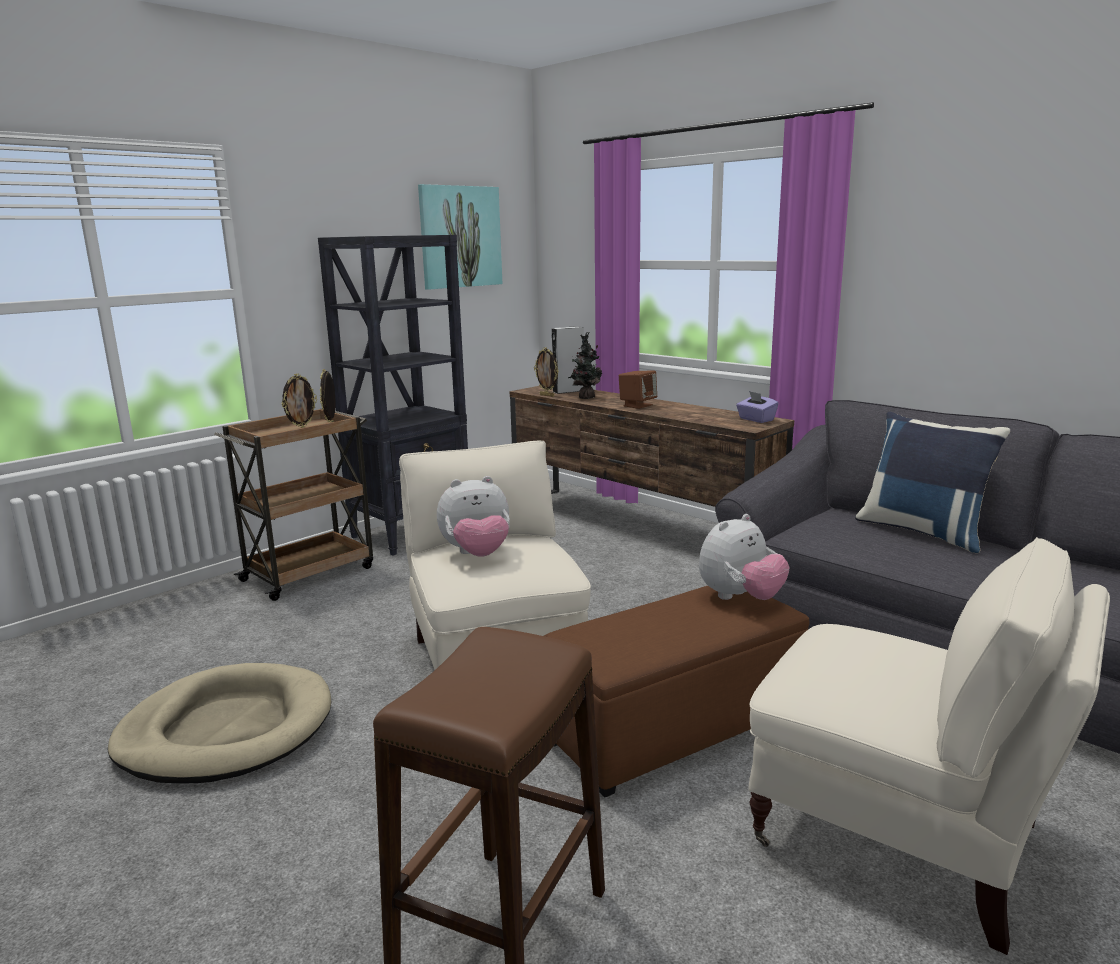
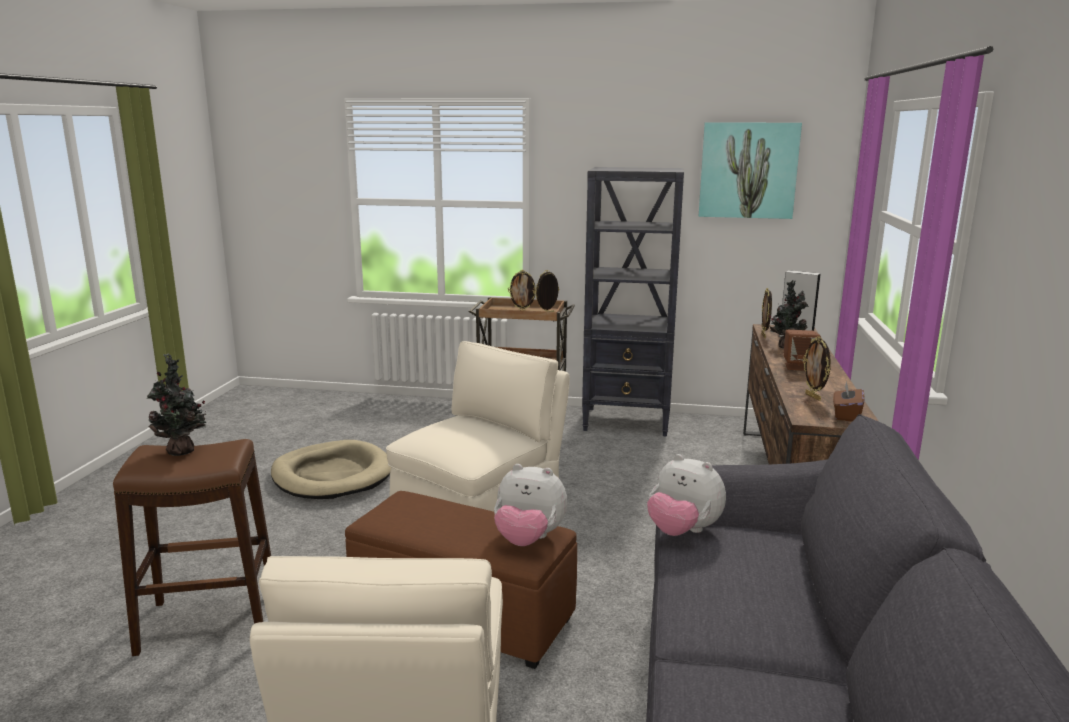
camera: 55 degrees right, 0 degrees up
(472, 676) = (183, 452): none -> potted plant
(477, 554) = (456, 427): plush toy -> plush toy (683, 531)
(708, 417) = (813, 397): none -> picture frame
(756, 419) = (846, 415): purple tissue box -> brown tissue box
(923, 531) = (799, 593): blue pillow -> none

